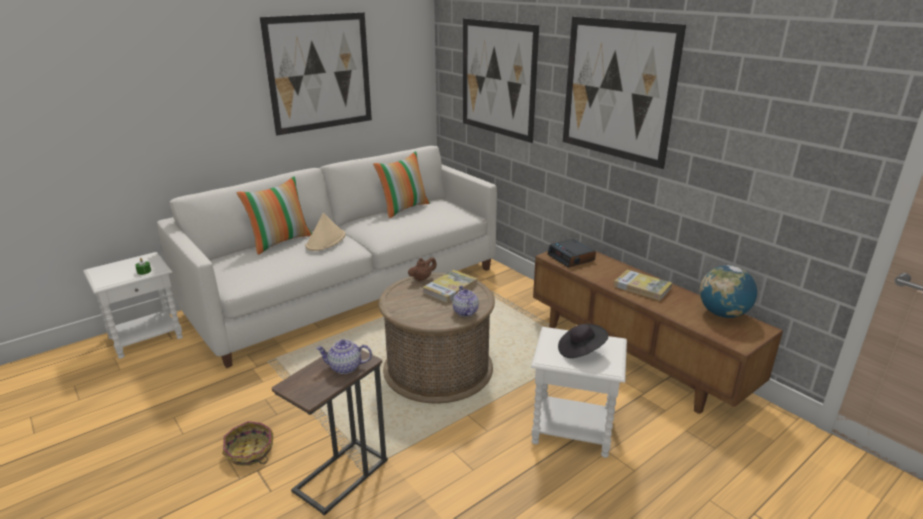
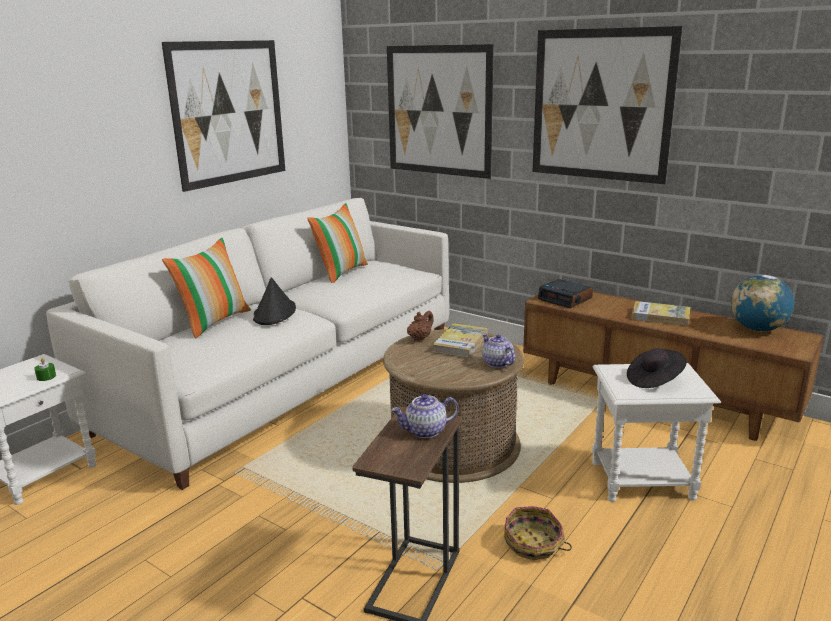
camera: 15 degrees left, 5 degrees down
(250, 452) = (278, 579): basket -> basket (533, 544)
(326, 241) = (274, 313): beige hat -> black hat

